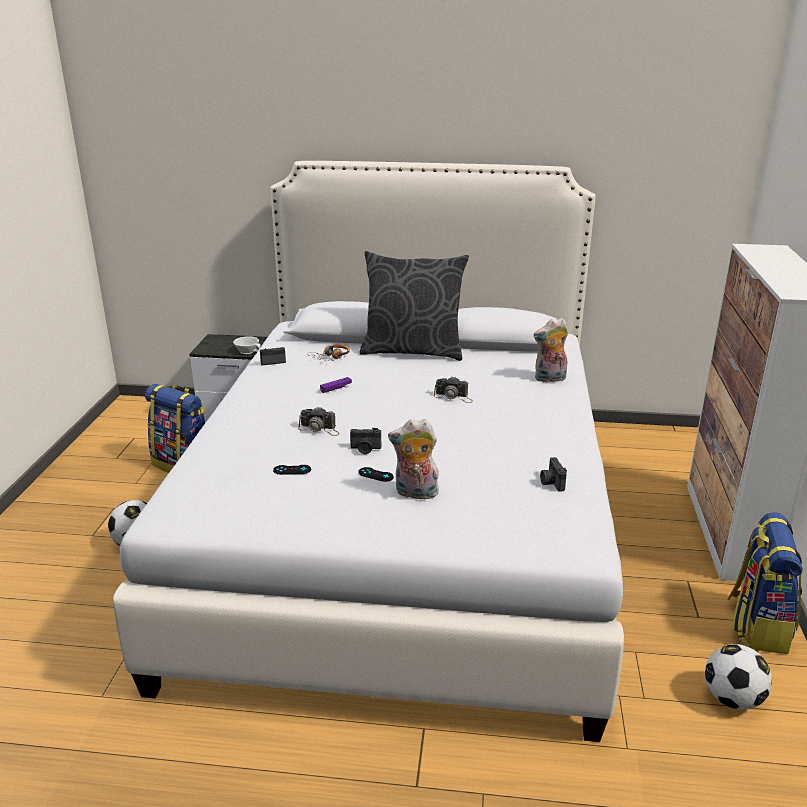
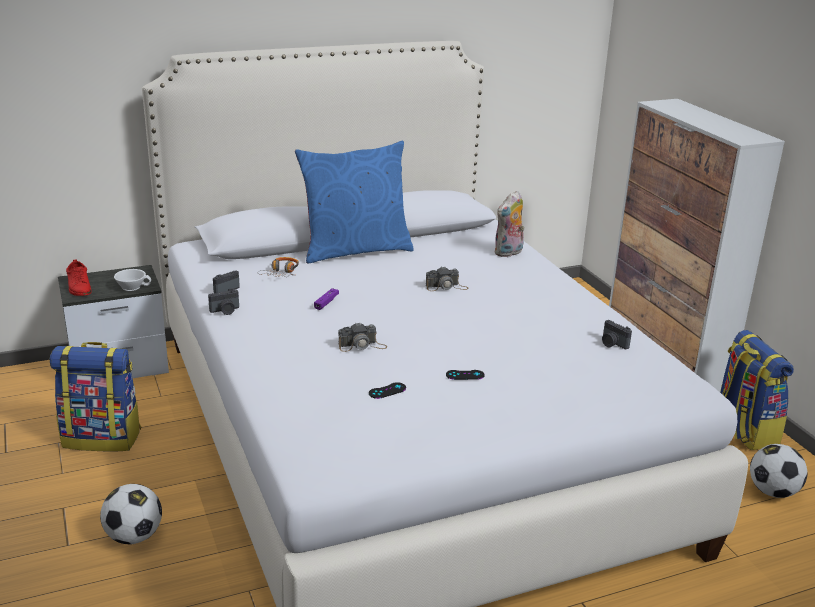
camera: 30 degrees left, 0 degrees up
(213, 344) = (79, 287): none -> red shoe
(365, 449) = (429, 354): camera -> camera (225, 311)
(412, 351) = (355, 250): grey pillow -> blue pillow
(415, 493) = (517, 382): plush toy -> none

